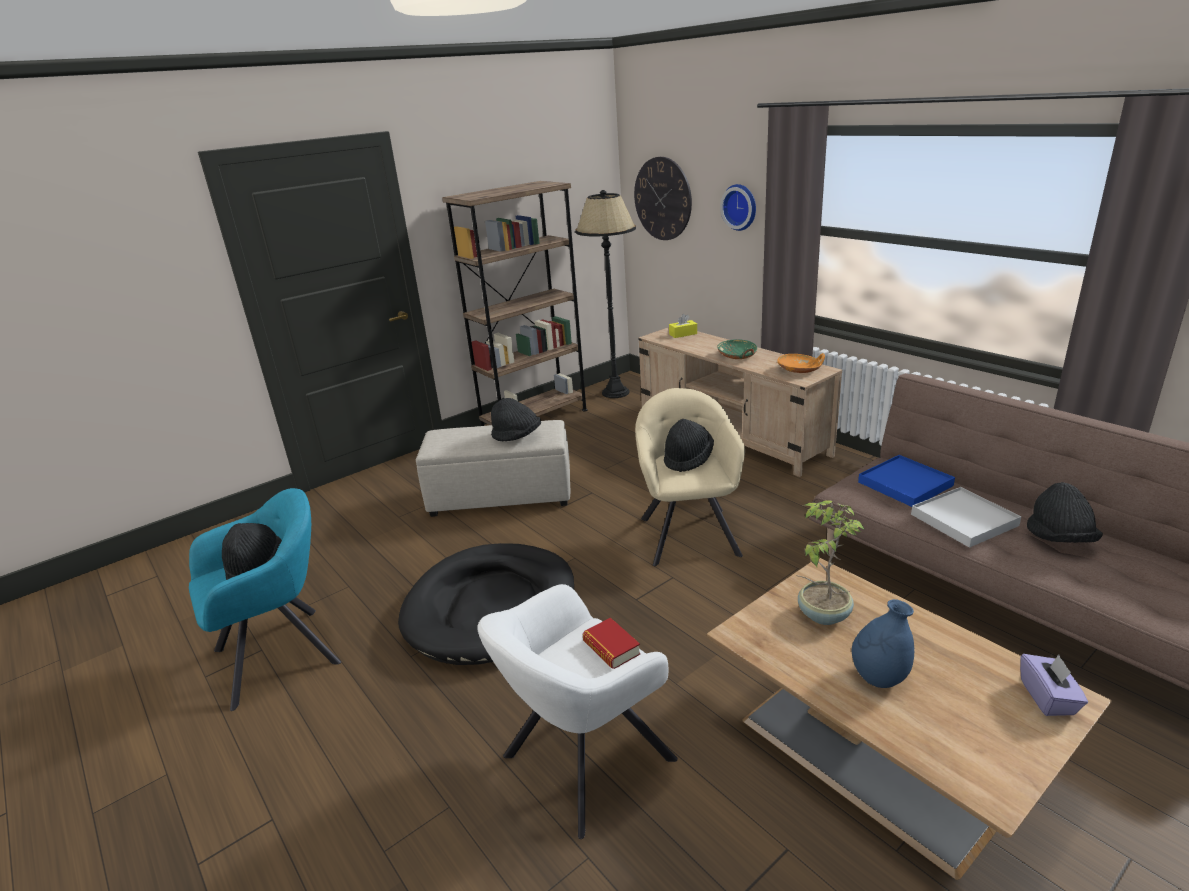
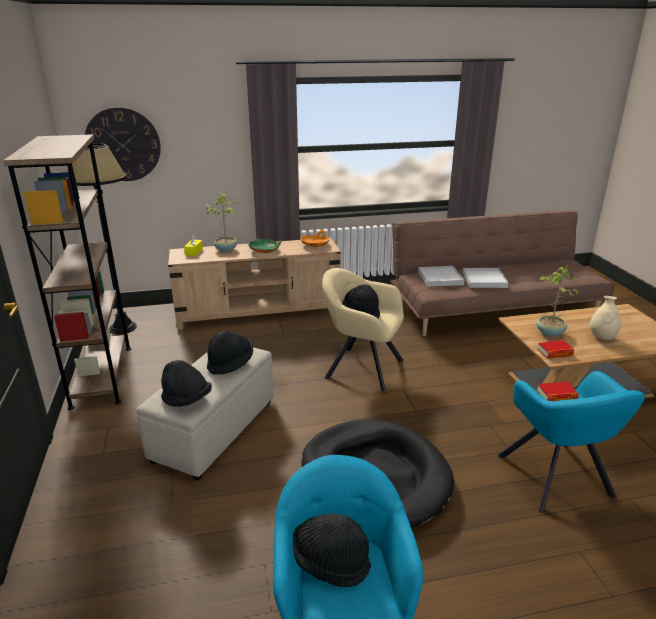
camera: 65 degrees left, 0 degrees up
(583, 762) = (557, 478): white armchair -> turquoise armchair
(710, 342) = (226, 250): none -> potted plant
(740, 207) = (215, 141): wall clock -> none
(757, 630) = (554, 352): none -> book
(879, 677) = (602, 337): blue vase -> beige vase
(905, 484) = (440, 278): blue tray -> white tray
(1048, 698) = (624, 312): purple tissue box -> none
(1059, 539) = (513, 271): black hat -> black hat (187, 400)

